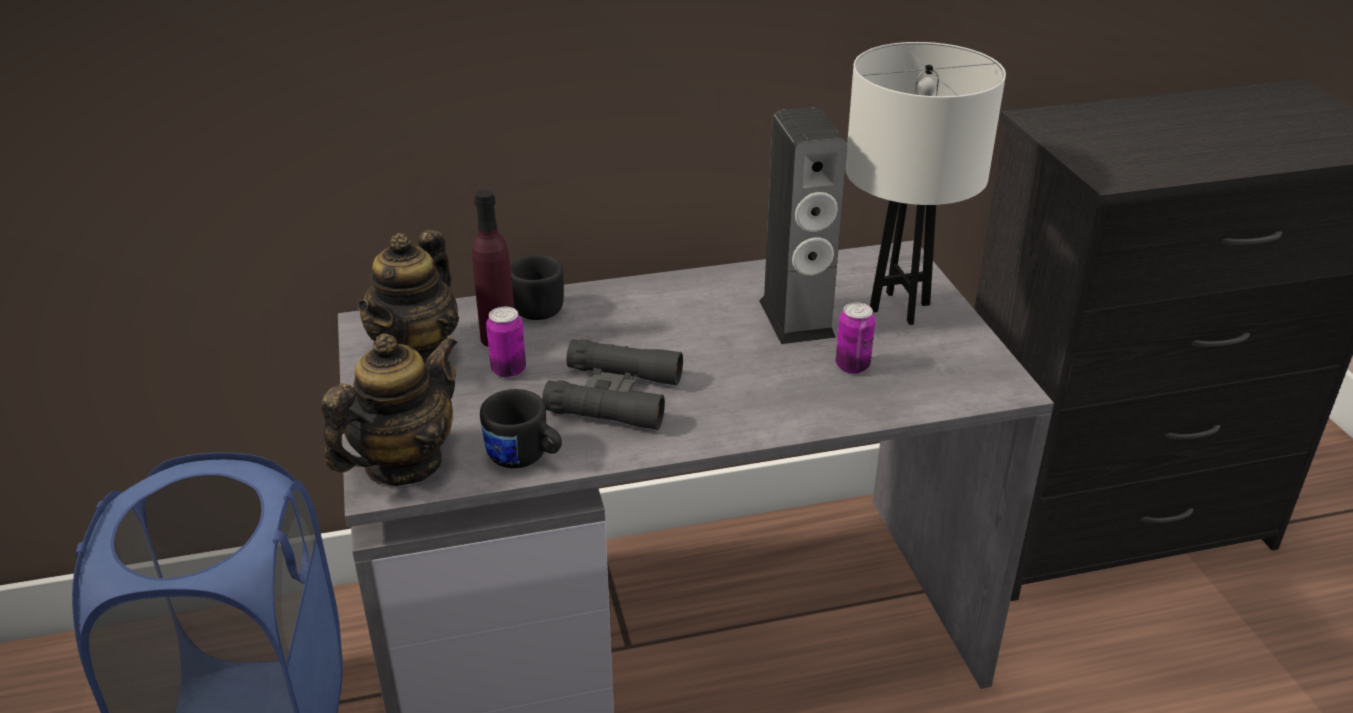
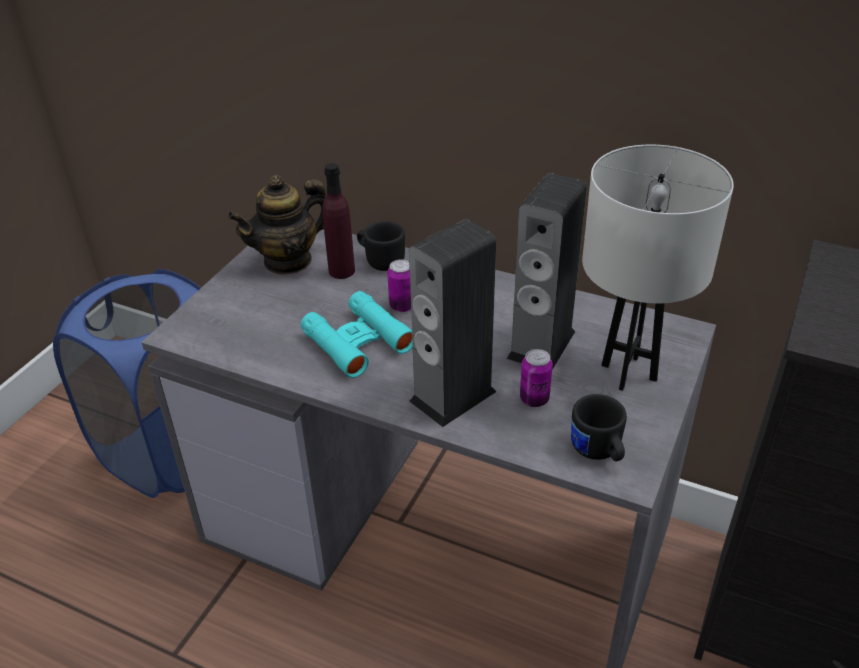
camera: 40 degrees right, 5 degrees up
(403, 464) = (200, 326): teapot -> none
(508, 370) = (321, 295): can -> can (402, 306)
(525, 458) = (261, 356): black mug -> black mug (598, 452)
(614, 395) = (358, 342): black binoculars -> turquoise binoculars
(777, 398) = (453, 396): none -> speaker

